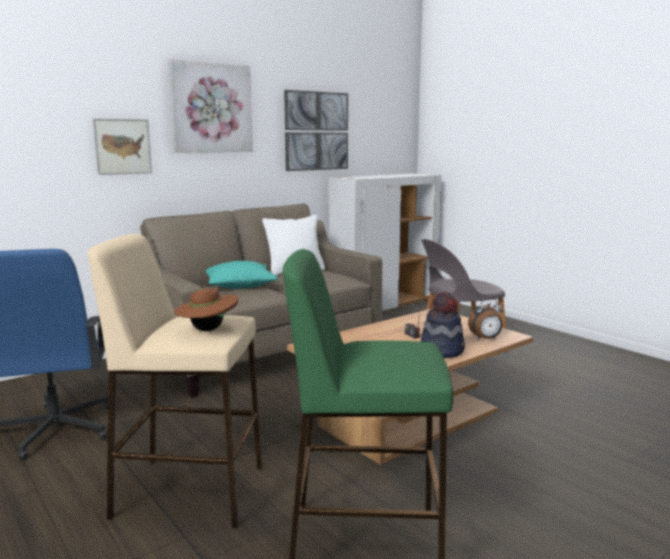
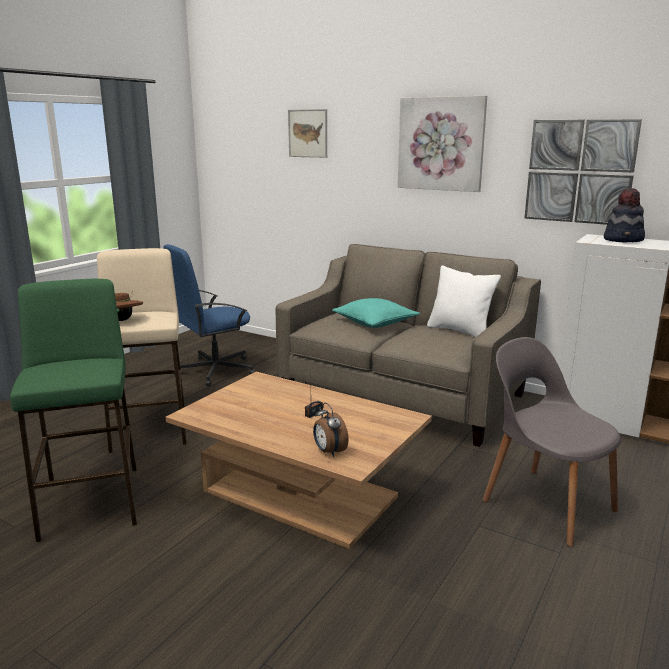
camera: 70 degrees right, 5 degrees up
(122, 146) = (359, 179): picture -> picture (308, 133)
(442, 350) = (274, 432): hat -> hat (624, 240)

